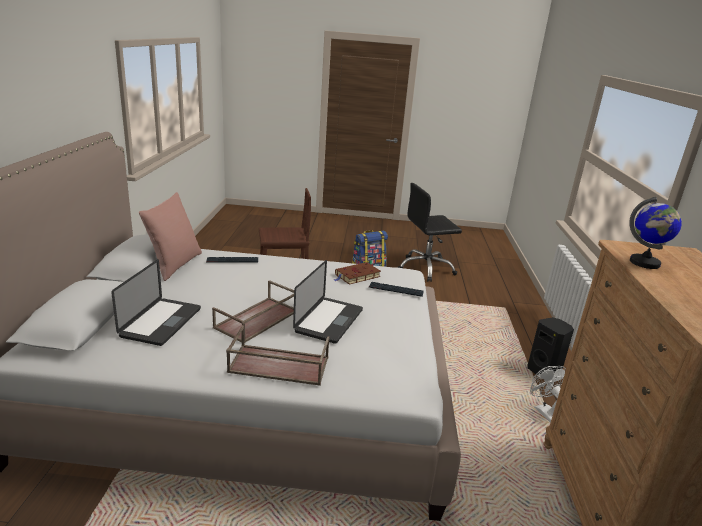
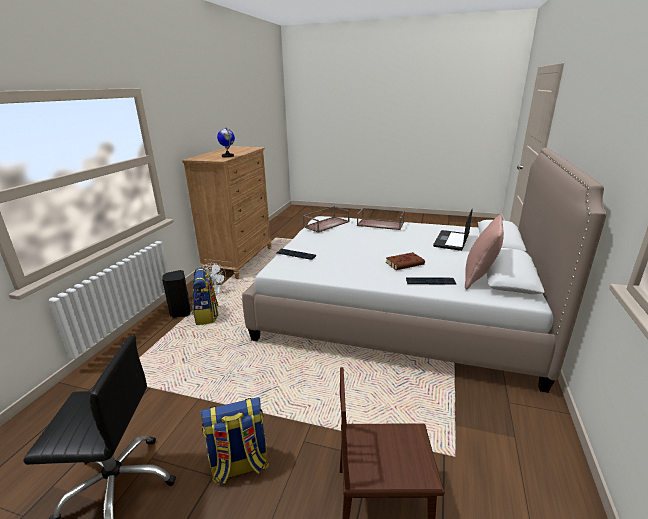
camera: 165 degrees left, 0 degrees up
(257, 320) = (395, 240): brown tray -> brown tray (326, 224)
(329, 321) = (352, 237): laptop -> none
(356, 276) = (320, 266): brown book -> brown book (405, 263)
(505, 369) = (207, 316): none -> backpack

